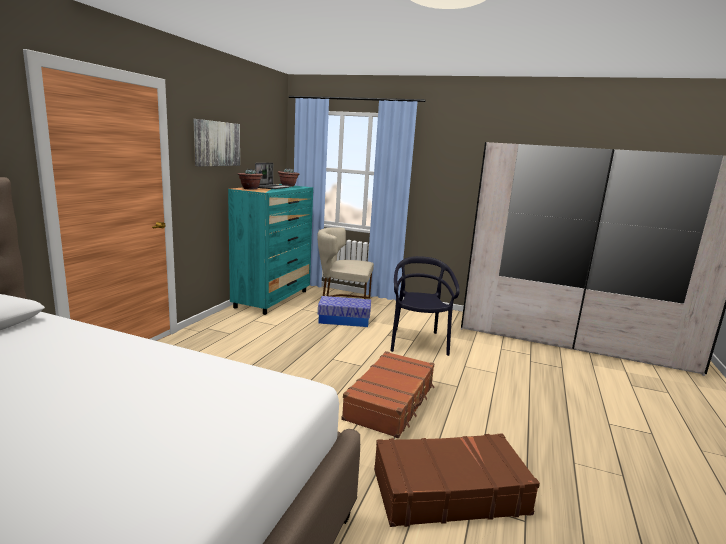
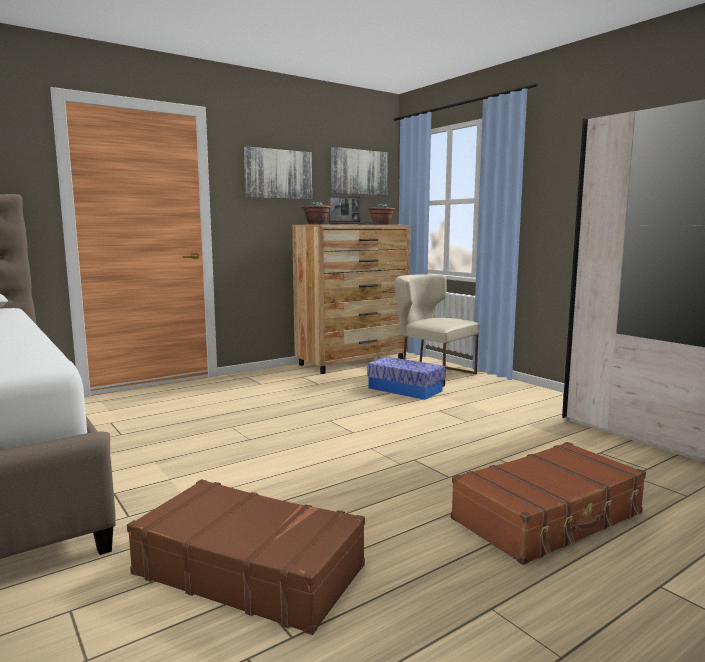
camera: 35 degrees right, 5 degrees down
(266, 140) = (358, 172): none -> picture
(273, 299) = (353, 362): turquoise dresser -> brown dresser
(391, 402) = (329, 471): brown suitcase -> brown suitcase (548, 517)
(417, 342) = (468, 424): black chair -> none

